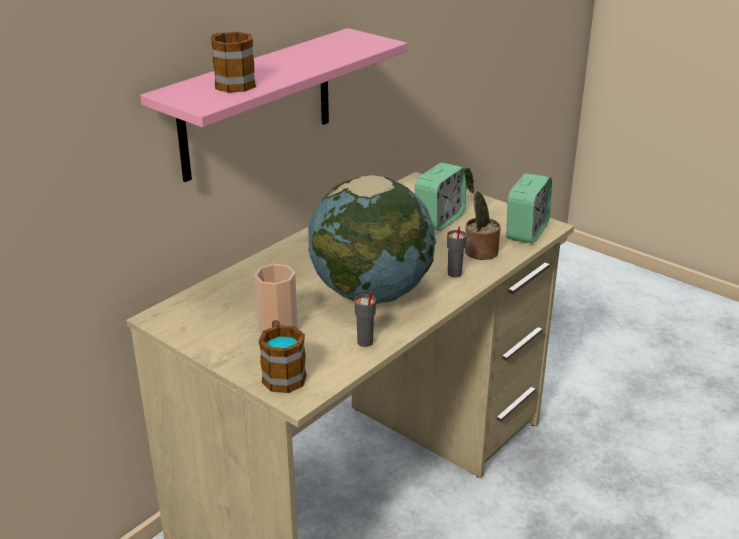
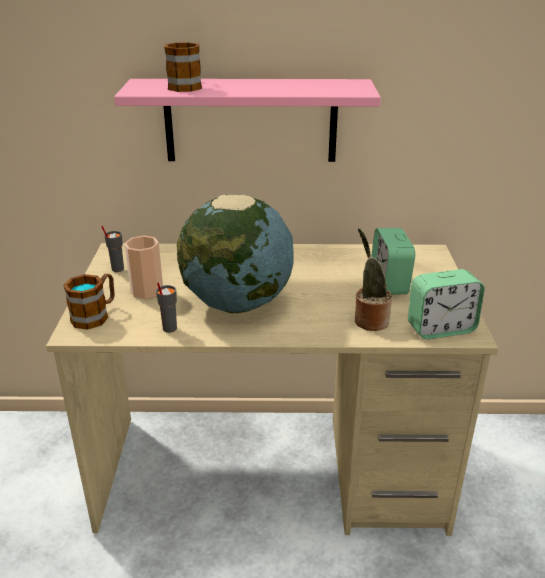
camera: 50 degrees right, 0 degrees up
(439, 220) = (389, 284): alarm clock -> alarm clock turned 90 degrees clockwise
(454, 274) = (317, 324): grey cup -> grey cup (117, 269)

